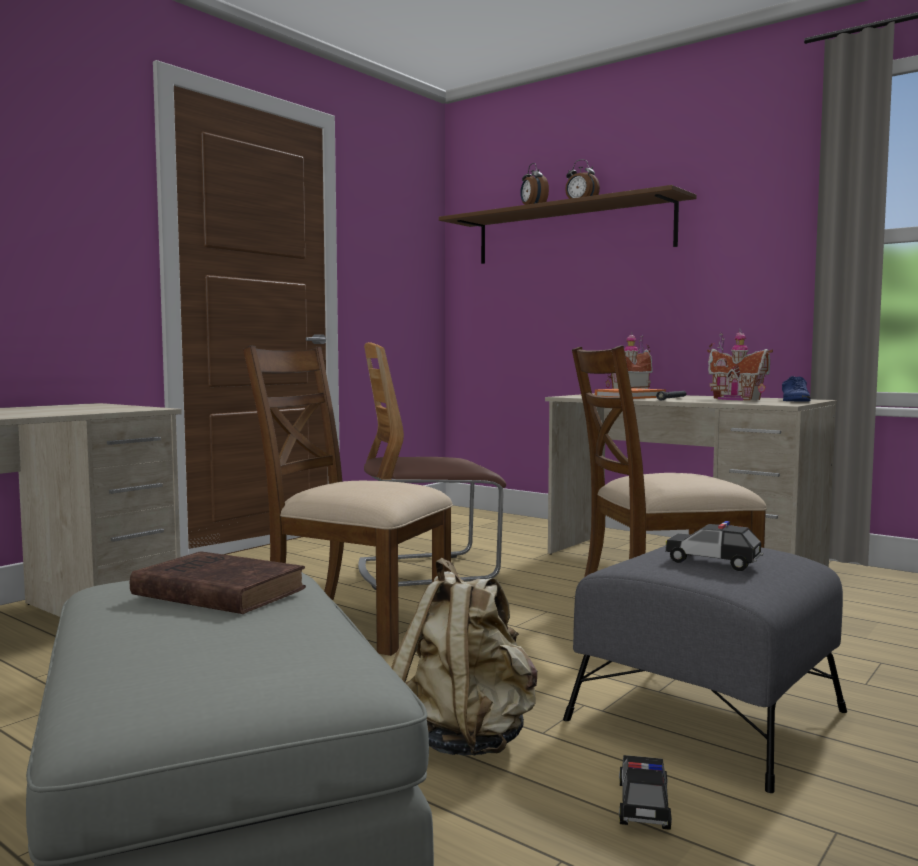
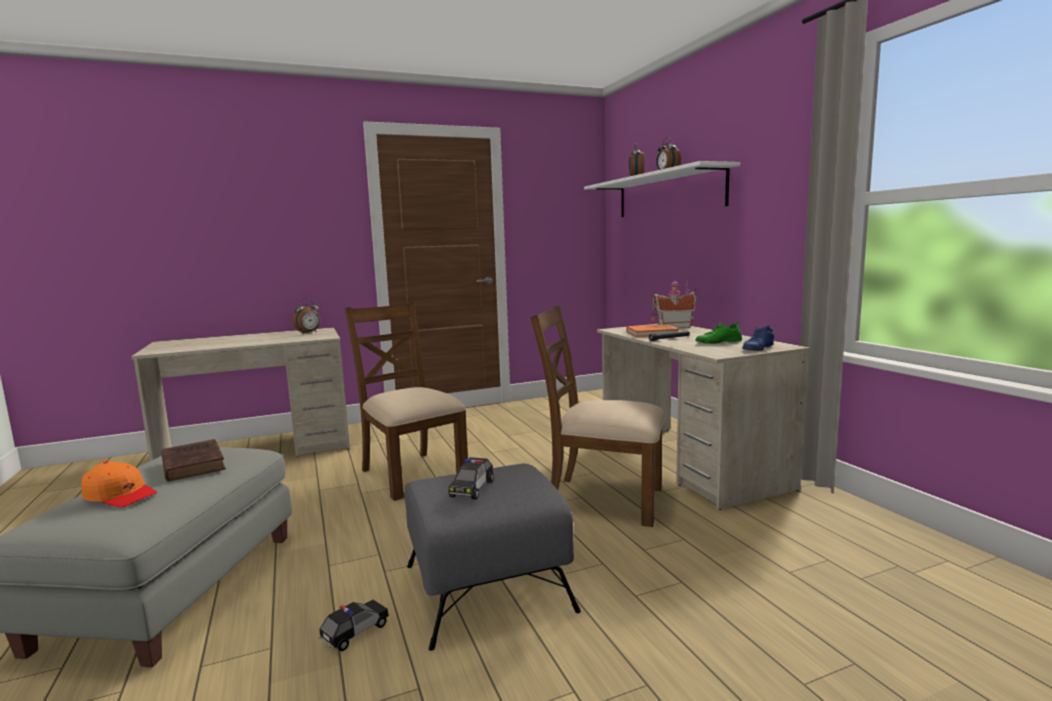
camera: 30 degrees right, 5 degrees up
(86, 406) = (309, 333): none -> alarm clock
(199, 643) = (120, 495): none -> orange cap
(427, 571) = (506, 443): chair -> none
(466, 739) = (344, 564): beige backpack -> none
(571, 233) = (668, 194): brown shelf -> white shelf
(713, 562) = (472, 489): toy car -> toy car turned 135 degrees counterclockwise
(735, 399) = (718, 342): toy house -> green shoe

